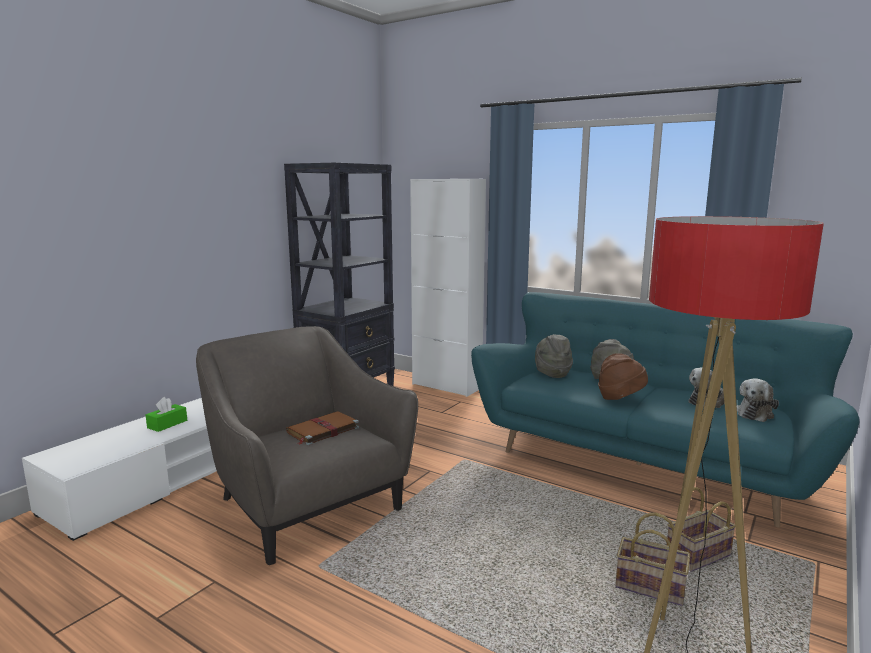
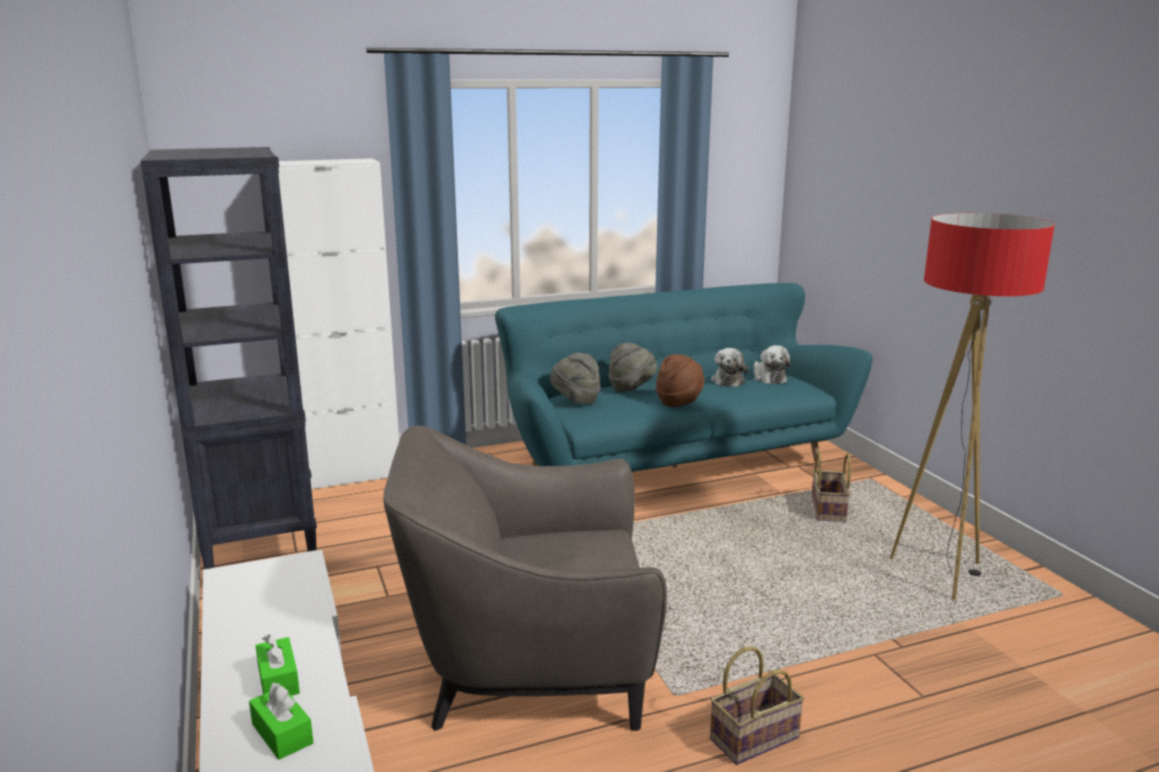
camera: 55 degrees left, 5 degrees up
(122, 440) = (282, 734): none -> green tissue box
(322, 430) = (562, 551): brown book -> none
(652, 587) = (850, 544): basket -> basket (755, 736)

